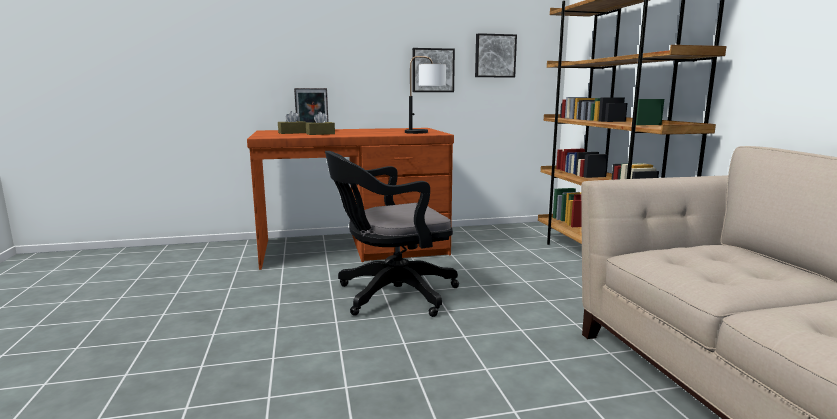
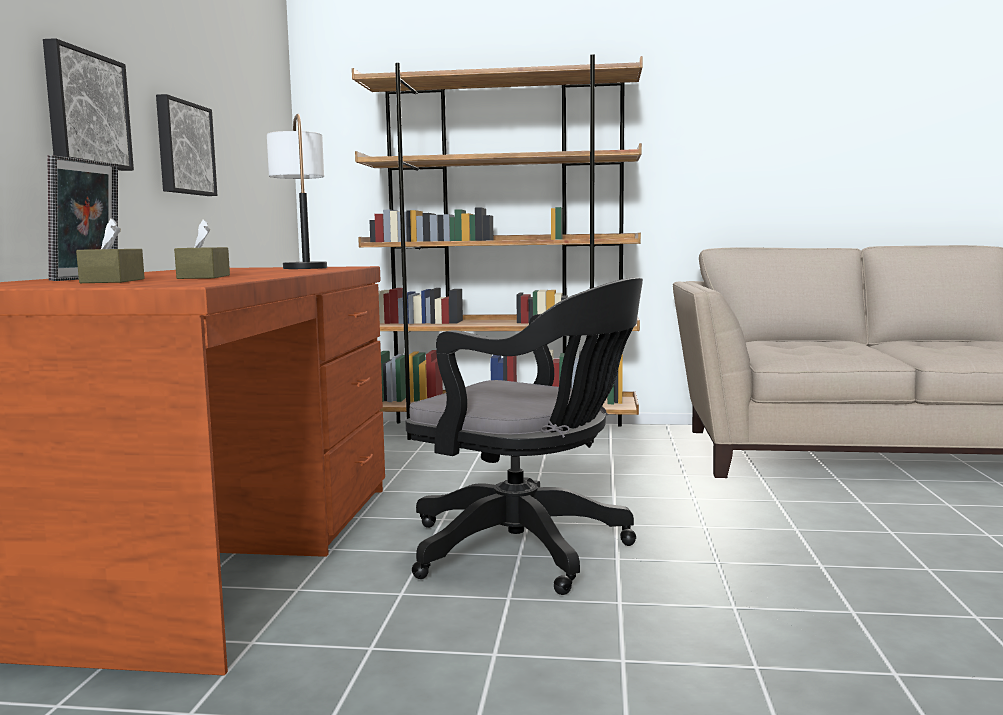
camera: 70 degrees left, 5 degrees down
(391, 295) = (528, 550): black office chair -> black office chair turned 60 degrees counterclockwise
(494, 56) = (242, 134): picture -> picture (85, 110)

